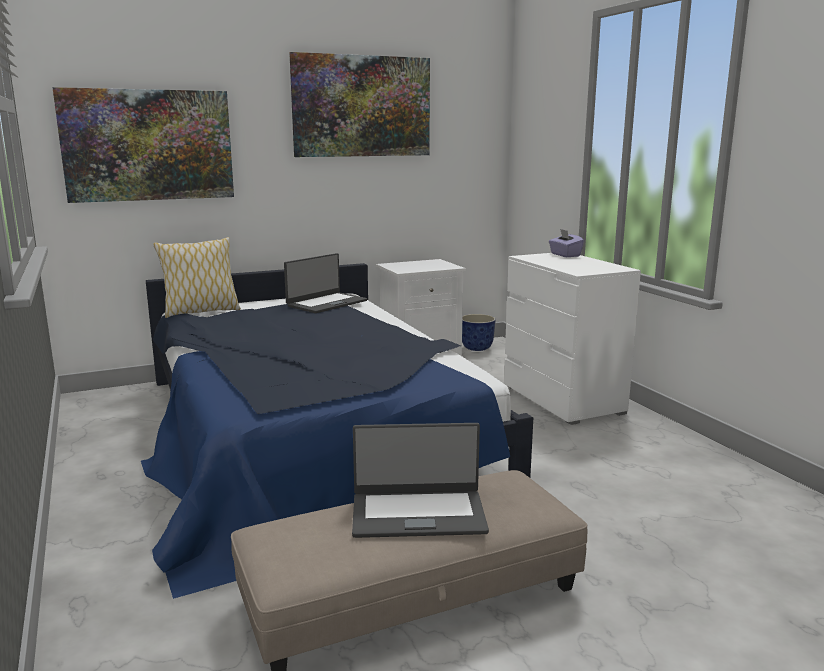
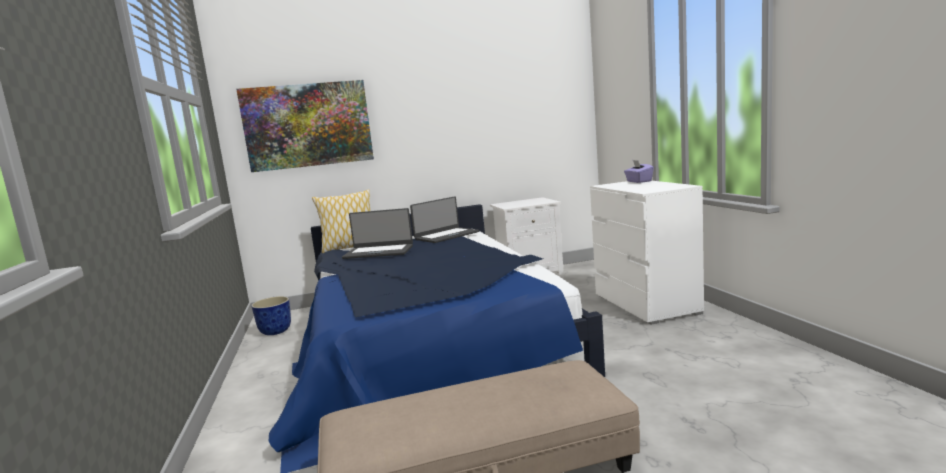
camera: 10 degrees right, 5 degrees down
(362, 106) = (469, 82): picture -> none
(418, 513) = (479, 398): laptop -> laptop (379, 252)
(477, 348) = (578, 268): planter -> planter (276, 331)

